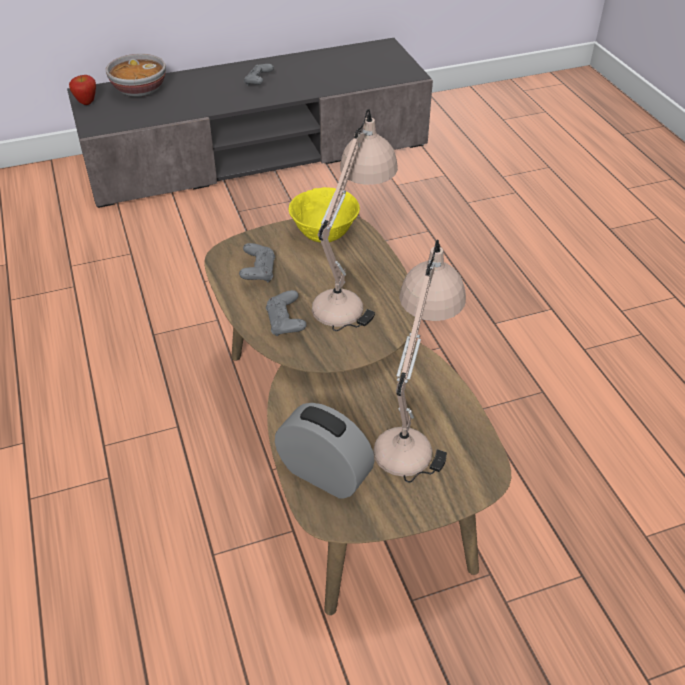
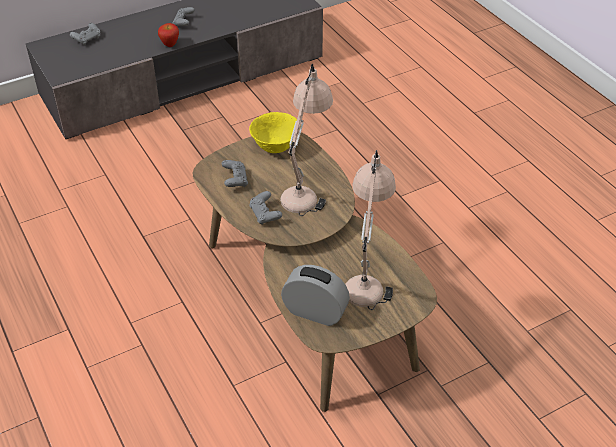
camera: 10 degrees left, 0 degrees up
(86, 103) = (47, 55): apple -> apple (170, 45)
(139, 90) = (87, 39): bowl -> grey game controller

